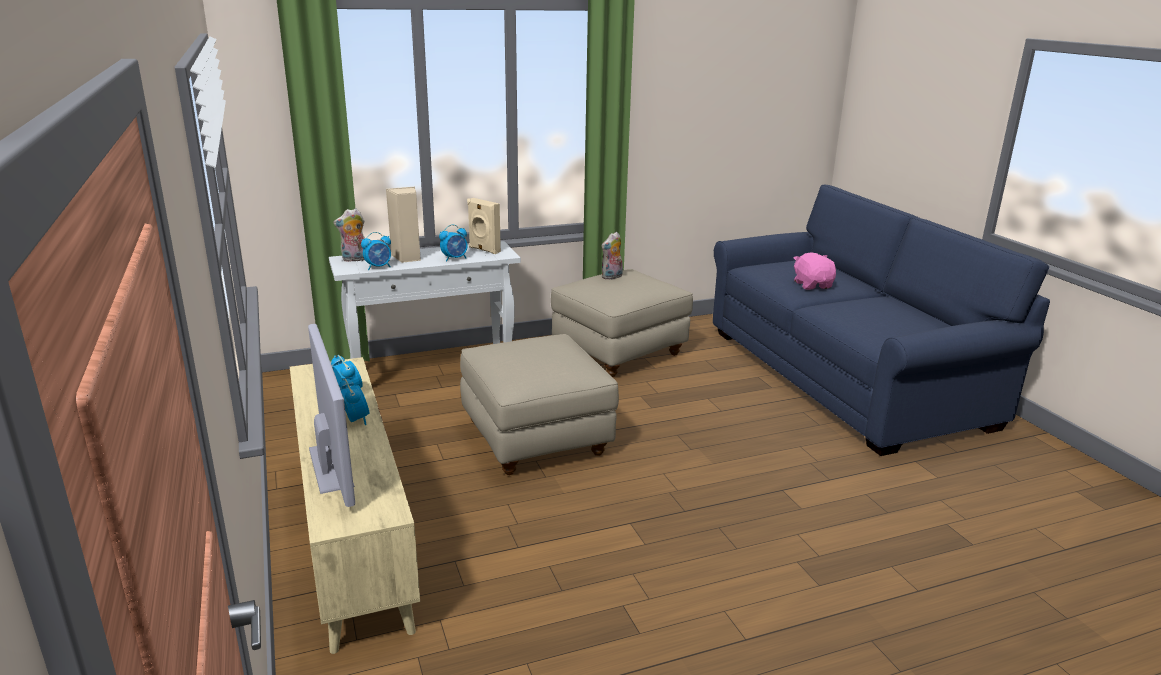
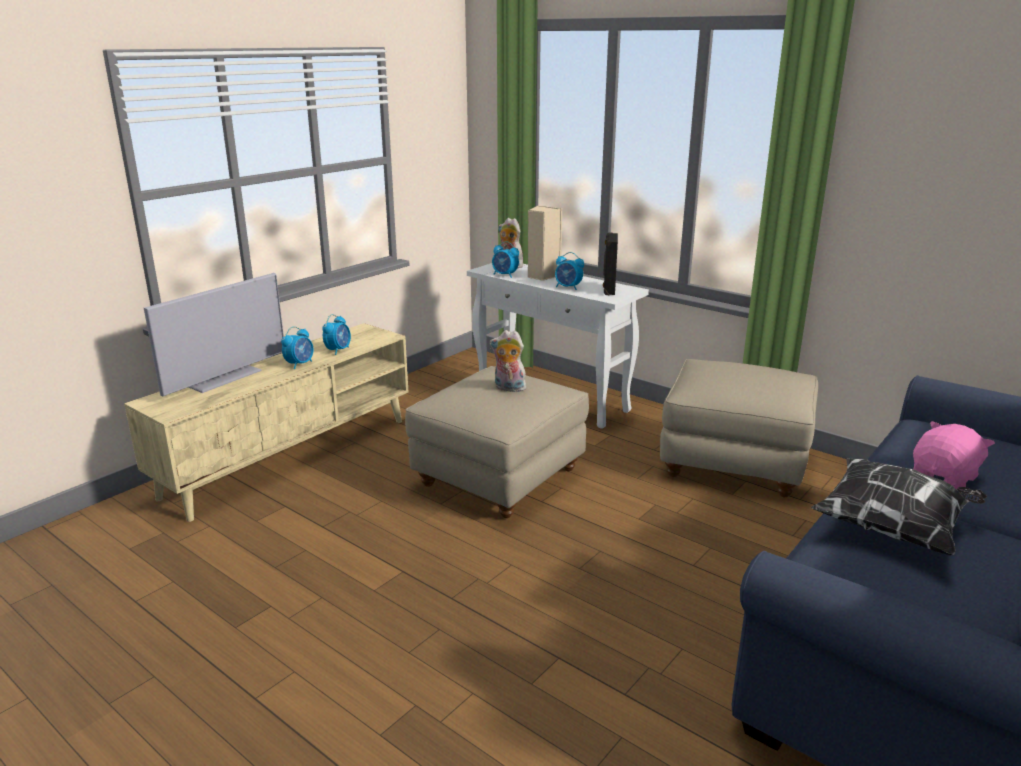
camera: 60 degrees right, 0 degrees up
(483, 250) = (608, 289): beige speaker -> black speaker
(612, 277) = (747, 369): plush toy -> plush toy (508, 388)
(854, 313) = (894, 528): none -> pillow

